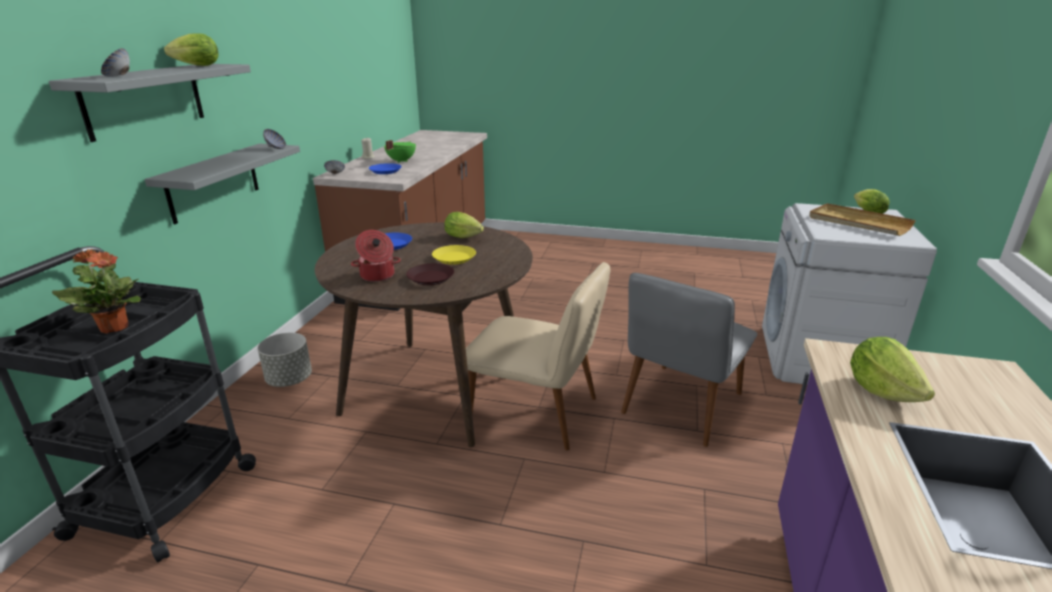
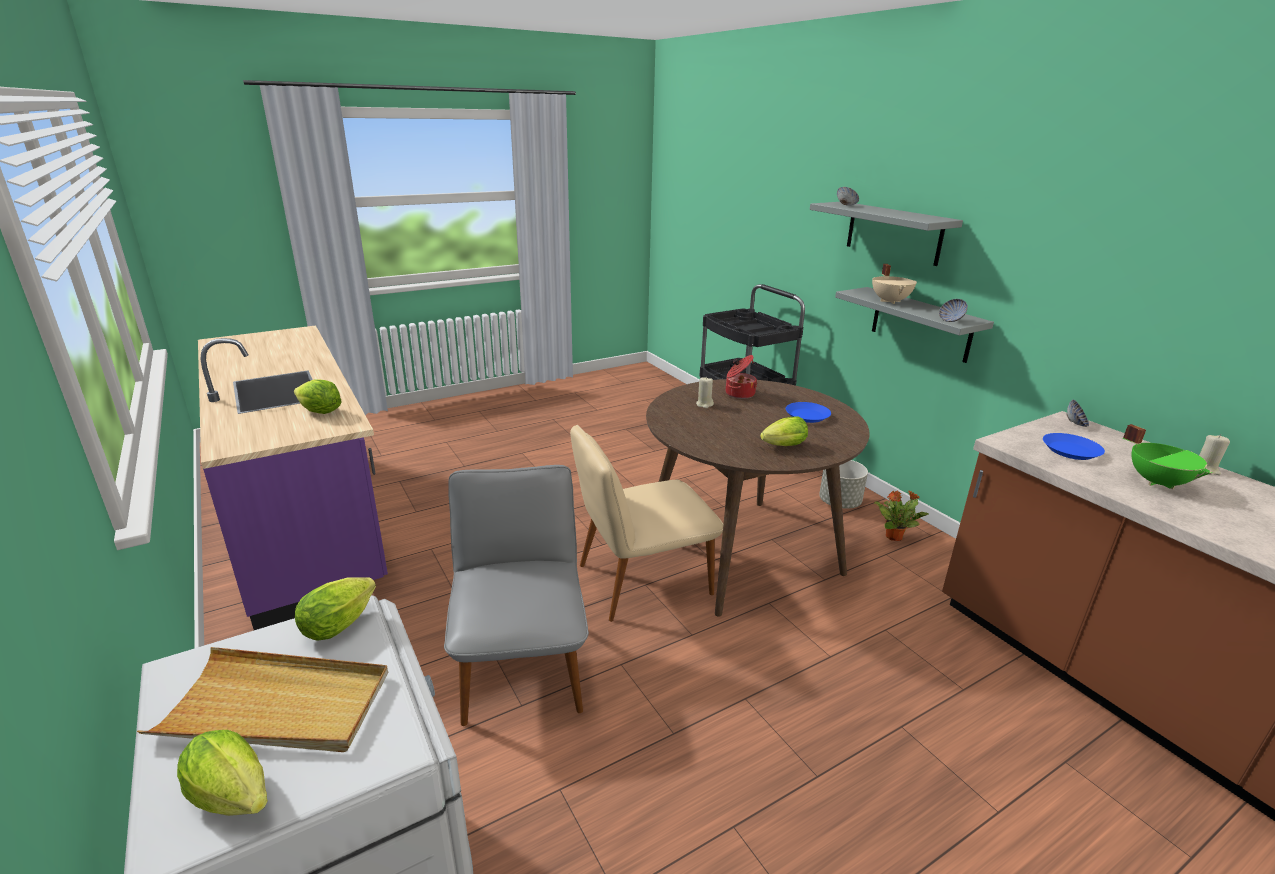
camera: 135 degrees right, 0 degrees up
(114, 327) = (746, 328): potted plant -> potted plant (894, 537)
(194, 66) = (924, 216): lettuce -> lettuce (342, 622)
(221, 164) = (891, 301): none -> beige cooking pot
(430, 278) = (704, 404): brown plate -> beige candle
(454, 258) = (732, 424): yellow plate -> none

